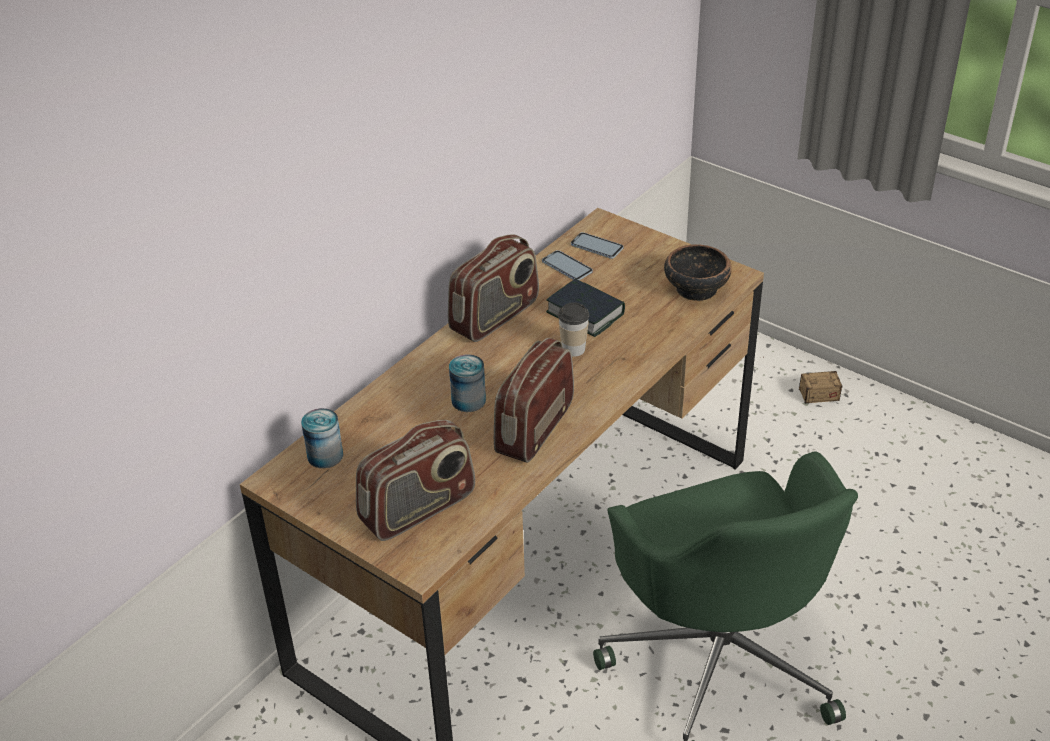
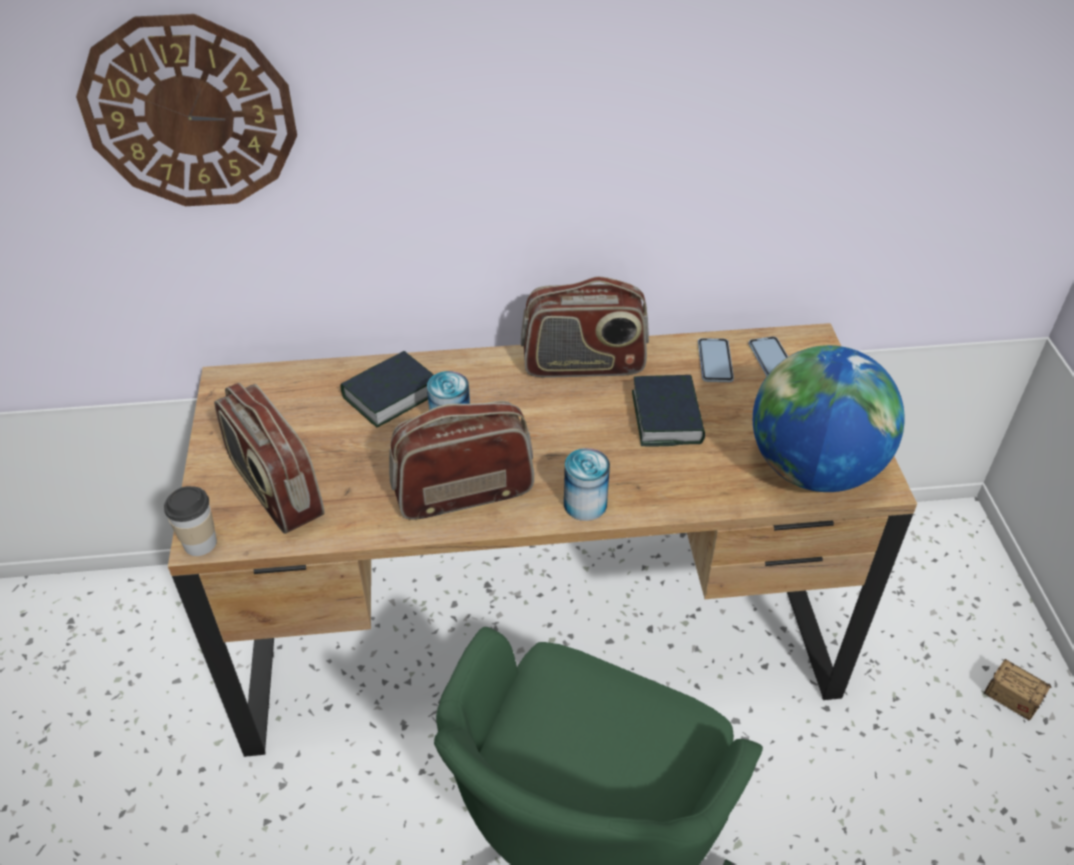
camera: 45 degrees right, 5 degrees up
(220, 250) = (190, 113): none -> wall clock
(325, 455) = (284, 389): can -> can (585, 504)
(404, 411) = (390, 395): none -> book
(418, 509) = (275, 489): radio -> radio turned 45 degrees clockwise
(573, 349) = (606, 443): cup -> cup (200, 543)
(695, 289) = (813, 469): bowl -> globe

